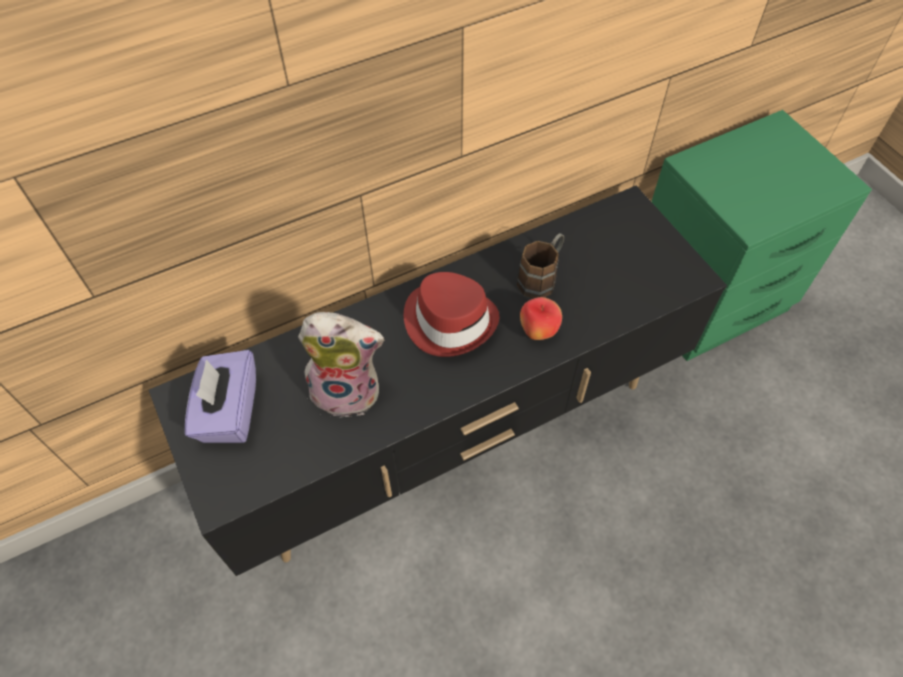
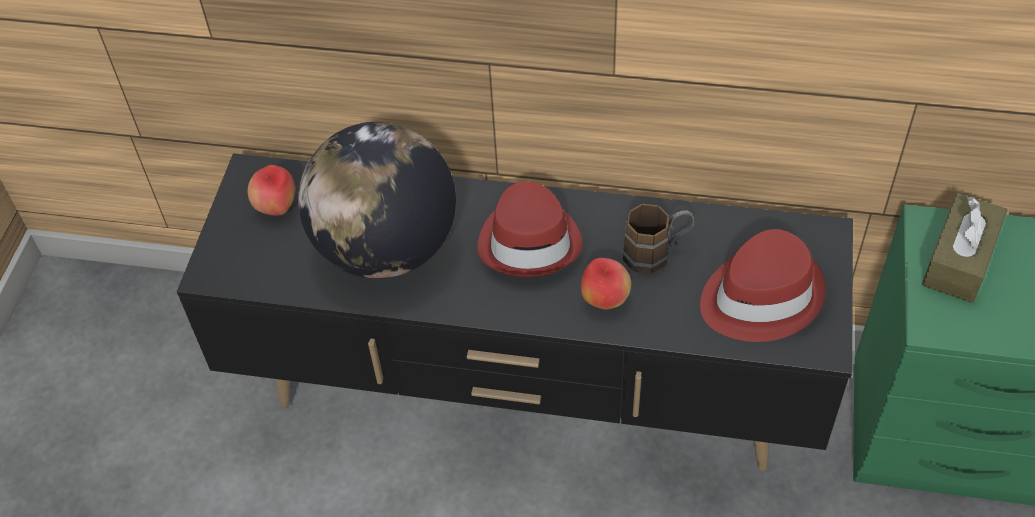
camera: 40 degrees right, 5 degrees down
(229, 411) = (277, 208): purple tissue box -> apple
(348, 390) = (386, 248): plush toy -> globe
(630, 268) = (759, 296): none -> red hat
(727, 175) = (959, 260): none -> brown tissue box

